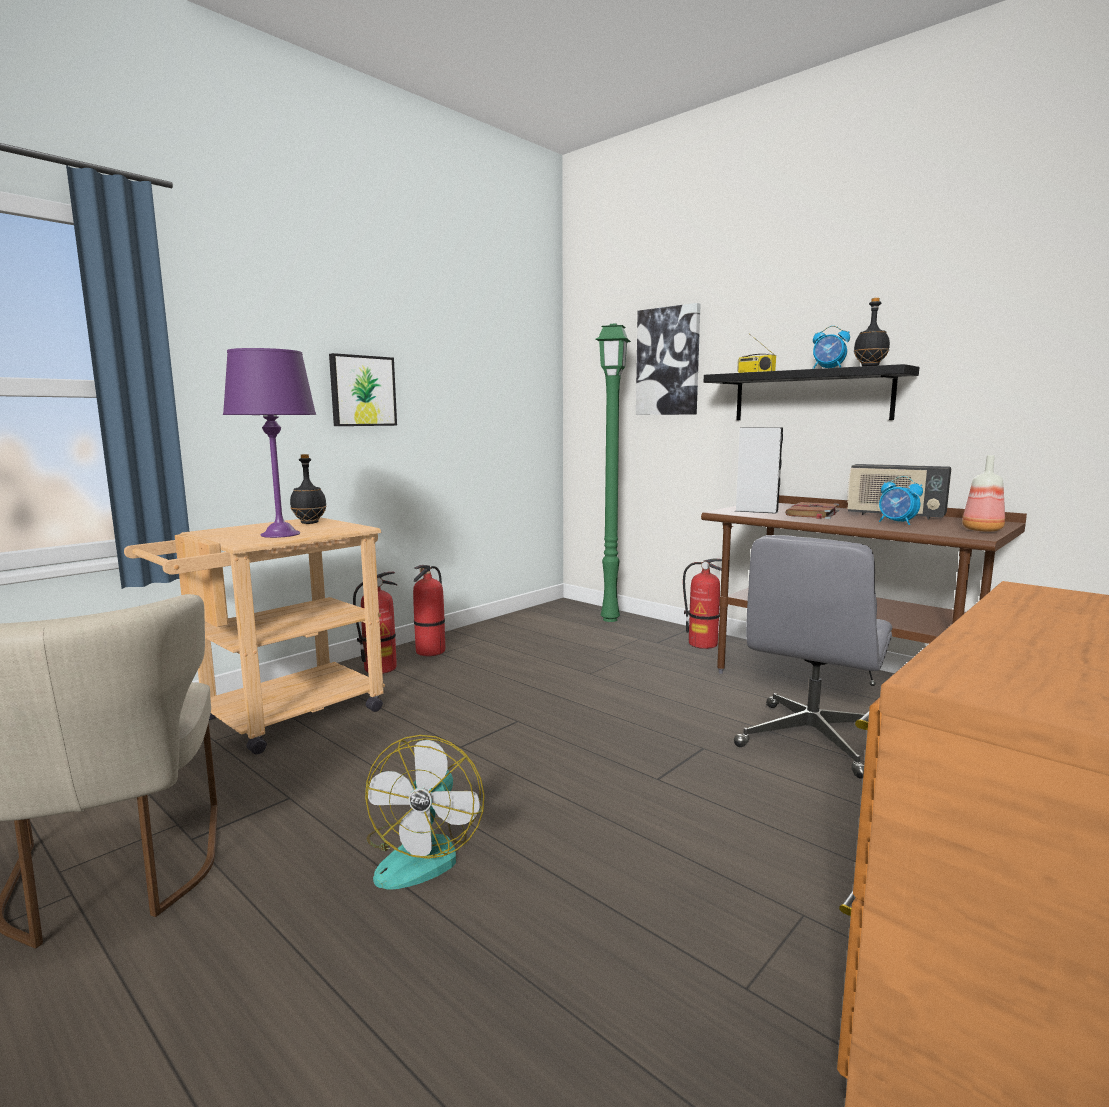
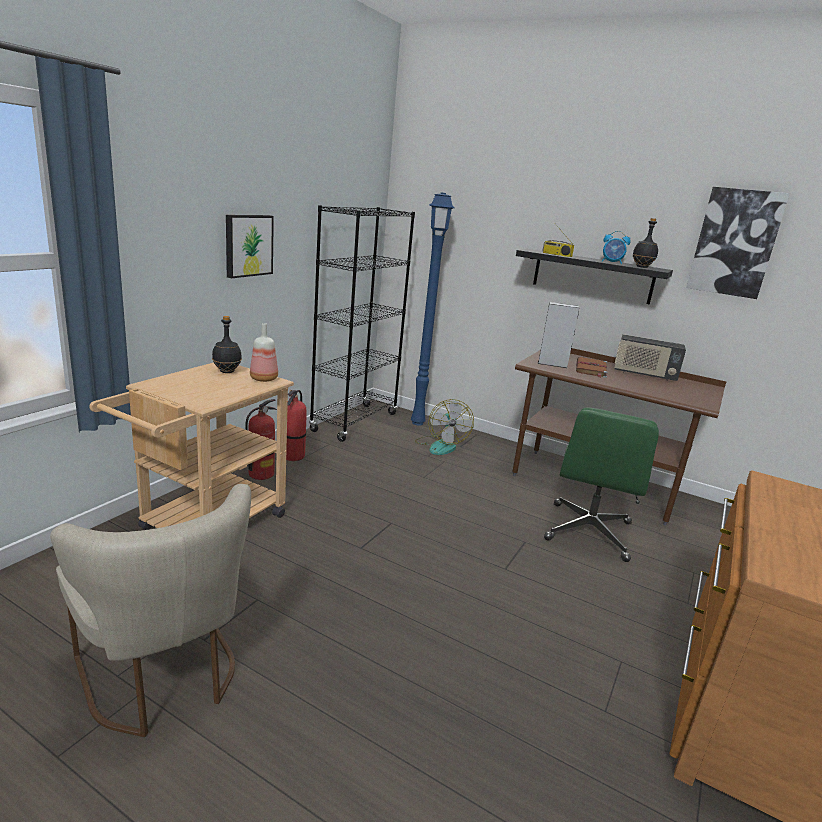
camera: 15 degrees left, 10 degrees up
(281, 534) = (221, 391): purple table lamp -> none
(423, 852) = (378, 637): fan -> fan (441, 445)
(527, 619) = (354, 422): none -> black bookcase
(608, 620) = (416, 423): green floor lamp -> blue floor lamp
(668, 361) = (482, 228): picture -> picture (735, 243)
(703, 644) = (493, 448): fire extinguisher -> none
(810, 739) = (588, 532): grey office chair -> green office chair
(897, 523) = (651, 385): alarm clock -> none
(983, 530) = (705, 397): bottle -> bottle (264, 379)

